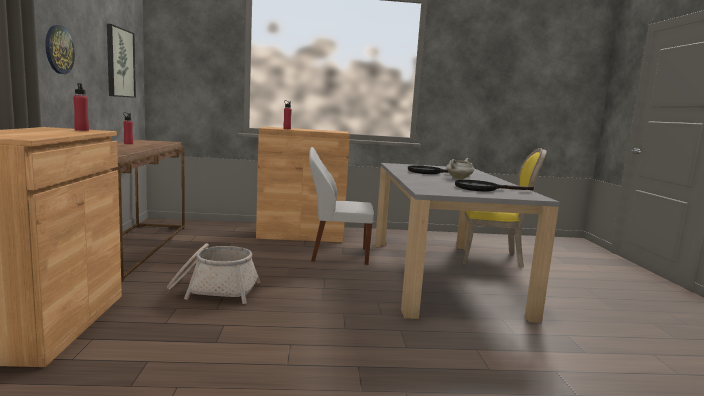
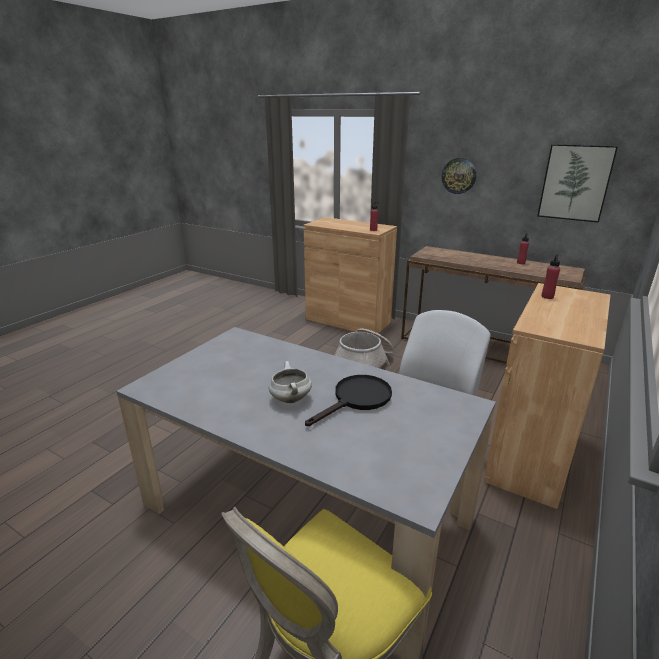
camera: 125 degrees right, 15 degrees up
(482, 188) = (216, 376): black frying pan -> none

